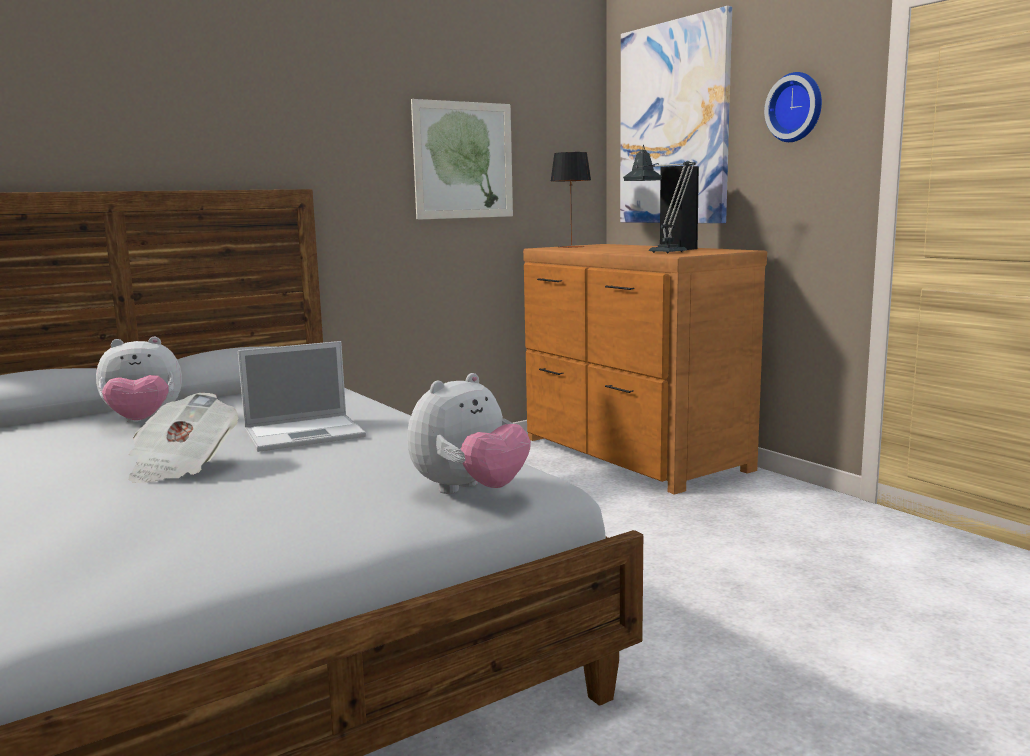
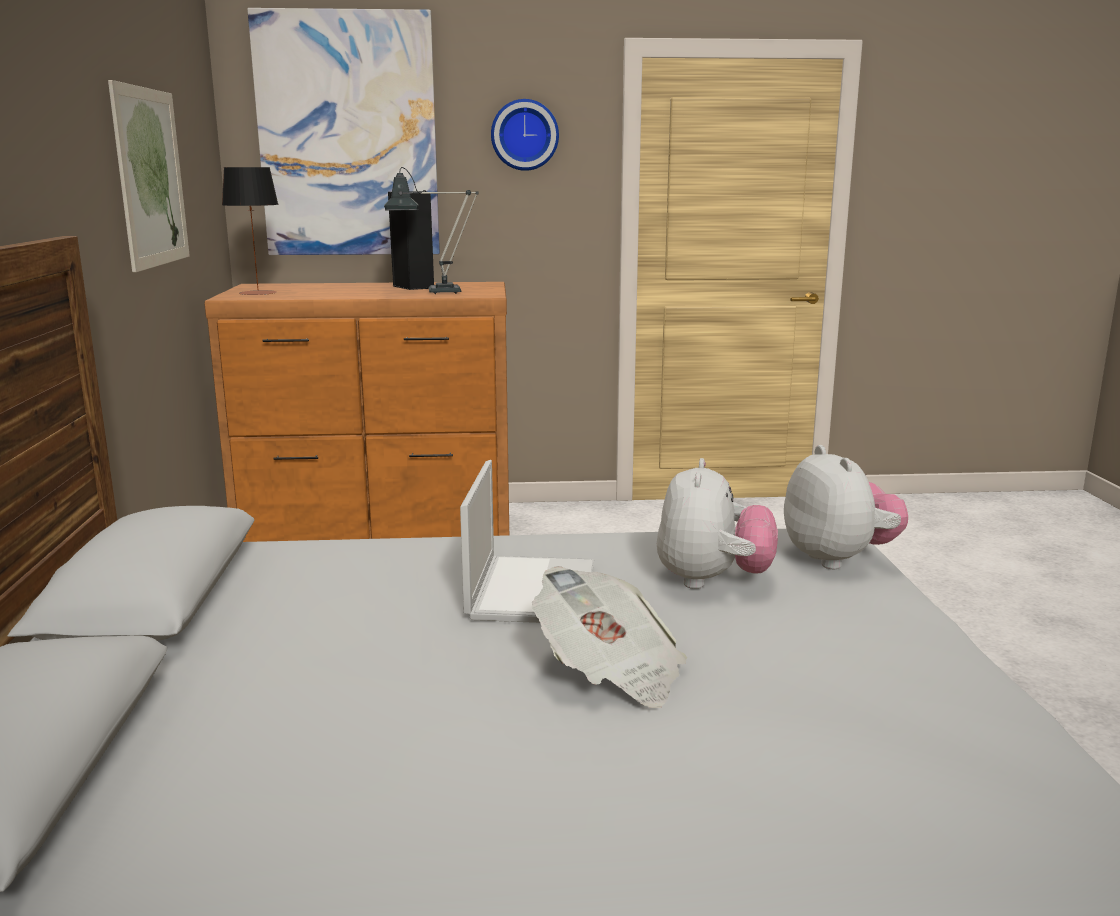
camera: 60 degrees left, 5 degrees up
(143, 422) = (277, 683): plush toy -> plush toy (712, 581)

